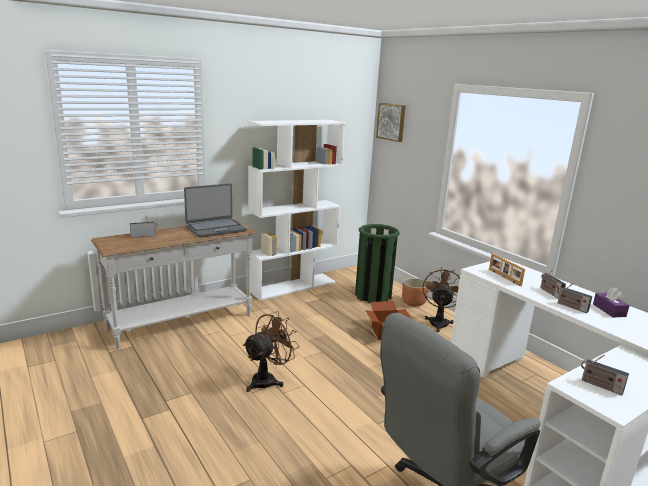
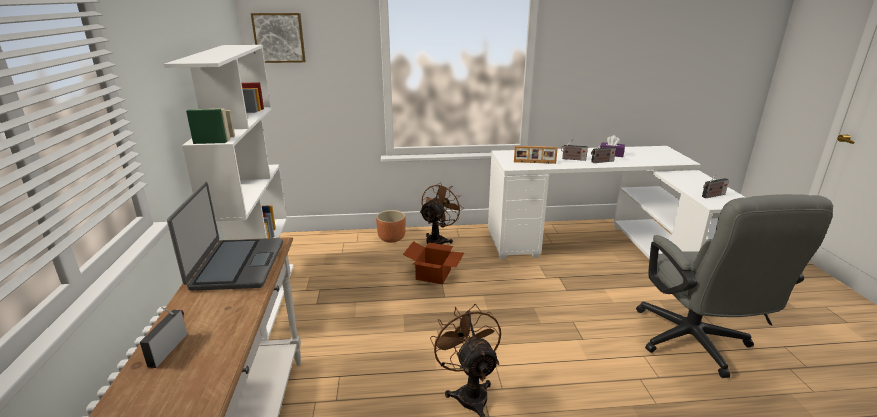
camera: 60 degrees left, 5 degrees up
(373, 295) = (352, 254): green trash can -> none
(439, 322) = (438, 240): brown fan -> brown fan turned 75 degrees clockwise

